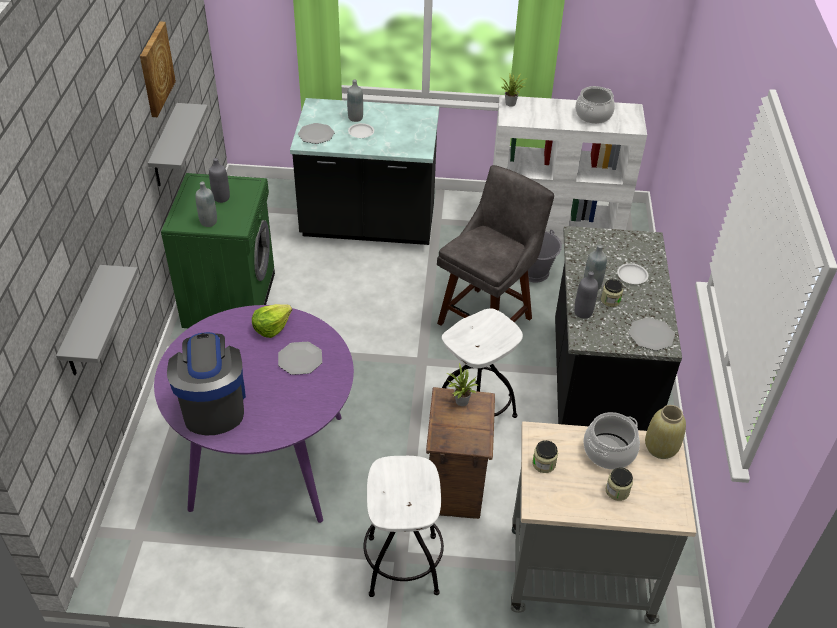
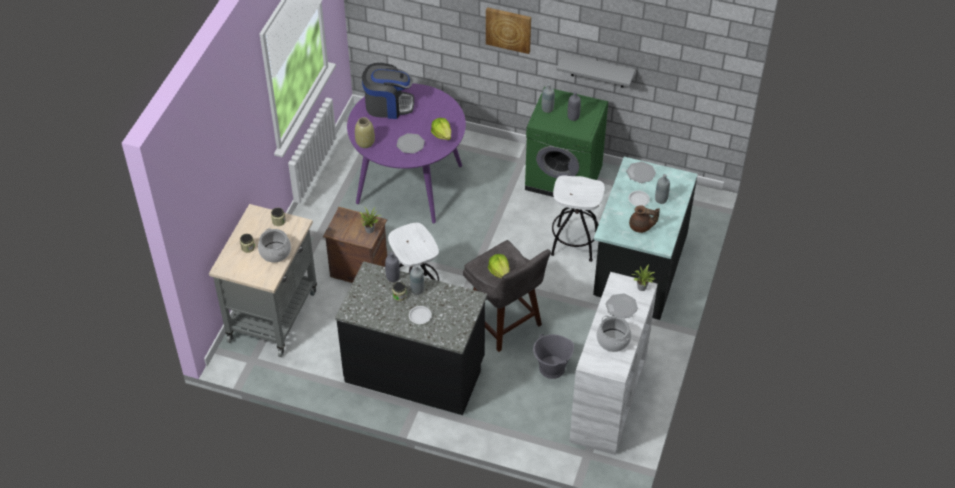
camera: 105 degrees right, 5 degrees up
(84, 324) = (432, 34): grey shelf -> none
(155, 69) = (611, 29): picture -> picture (508, 29)
(403, 127) = (641, 227): none -> brown teapot
(403, 565) = (313, 235): white stool -> white stool (574, 242)
(497, 247) = (499, 271): none -> lettuce
(651, 335) = (360, 307): plate -> plate (621, 307)
(660, 448) = (268, 276): beige vase -> beige vase (365, 142)

